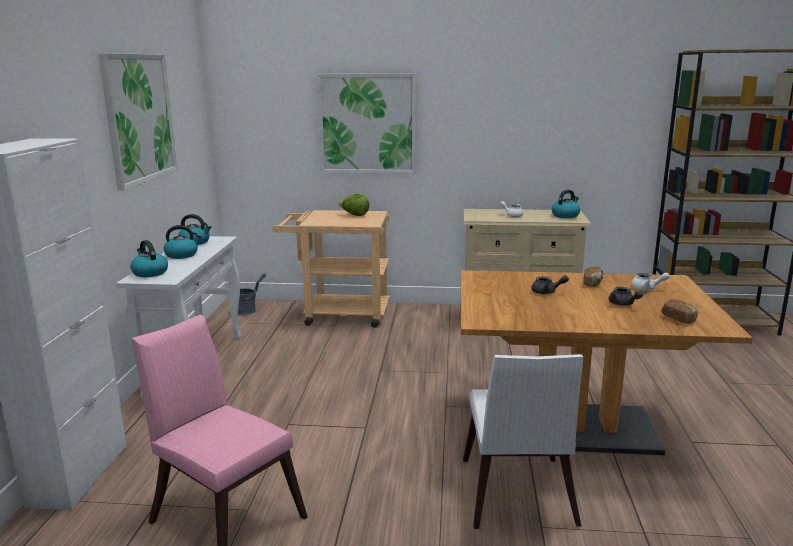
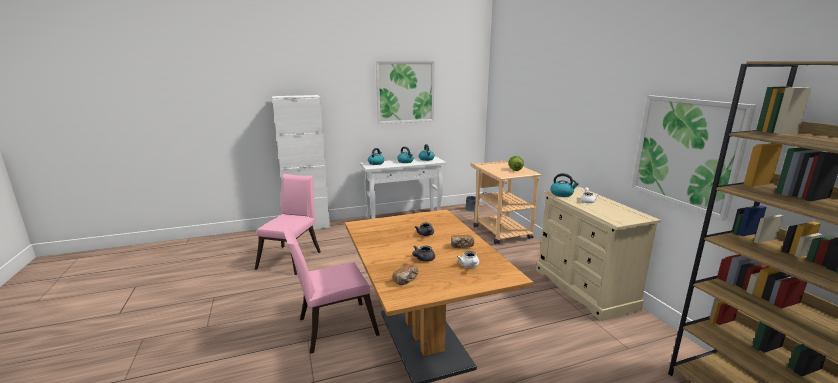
camera: 65 degrees right, 0 degrees up
(367, 124) = (542, 110): picture -> picture (686, 152)
(516, 497) = (332, 327): white chair -> pink chair
(565, 215) = (624, 216): kettle -> kettle (562, 194)

